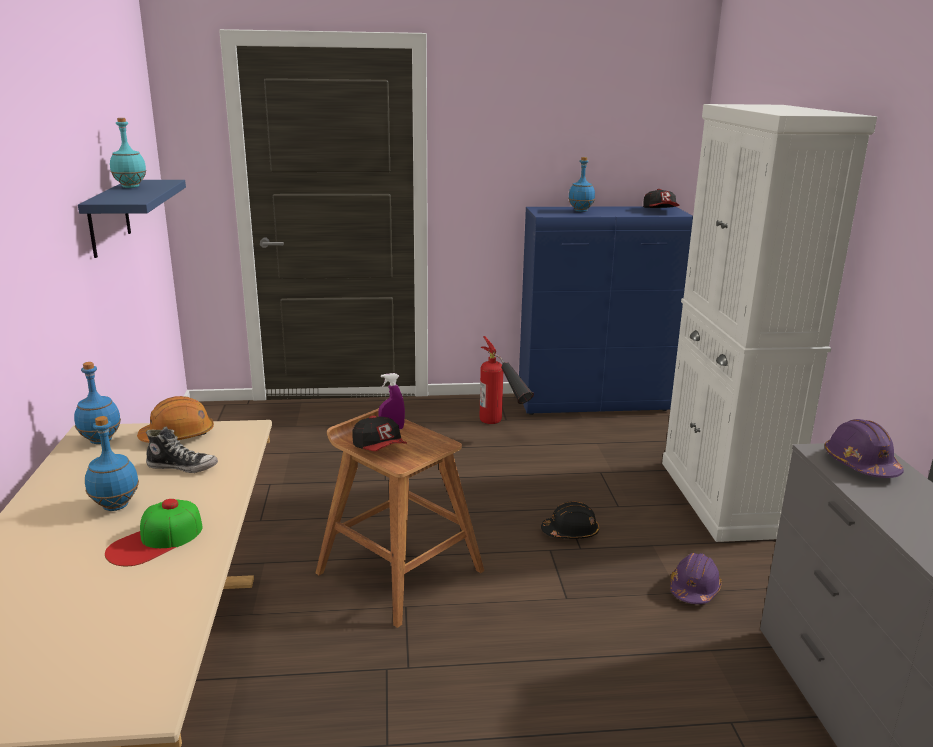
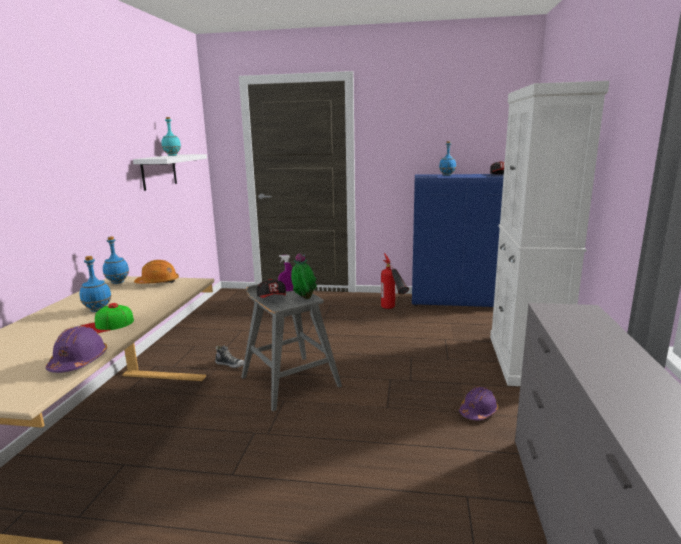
camera: 15 degrees right, 5 degrees down
(108, 218) = (159, 171): blue shelf -> white shelf
(183, 467) = (148, 296): shoe -> shoe (230, 364)
(399, 571) = (290, 381): brown stool -> grey stool
(429, 444) = (304, 298): none -> potted plant
(570, 532) = (408, 370): black hard hat -> none
(860, 464) = (571, 316): purple hard hat -> purple hard hat (79, 362)

